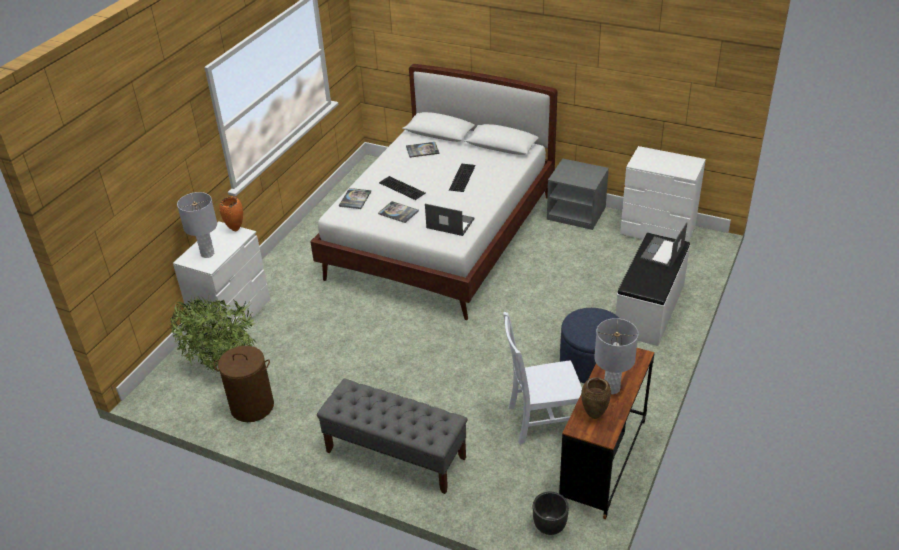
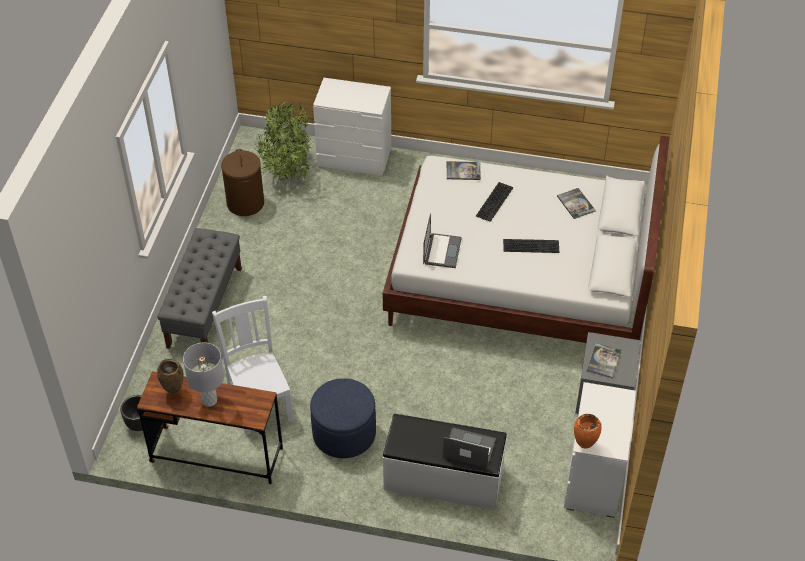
camera: 75 degrees right, 10 degrees up
(207, 253) = (340, 94): grey table lamp -> none
(236, 230) = (379, 101): orange vase -> orange vase (584, 446)
(398, 212) = (449, 208): book -> book (604, 361)

